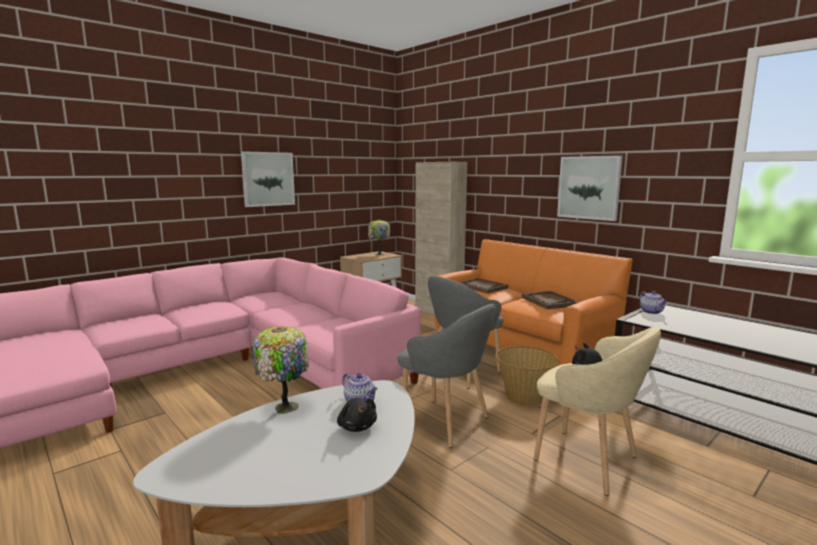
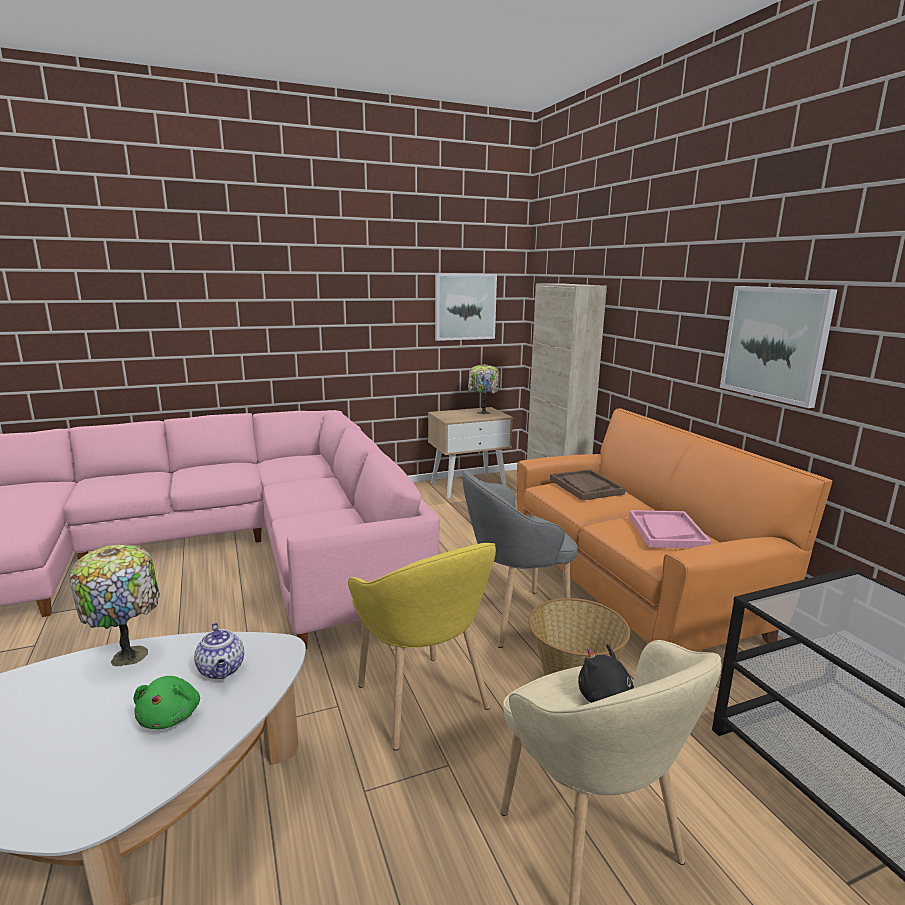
camera: 20 degrees right, 5 degrees up
(268, 179) = (326, 304): picture -> picture (465, 306)
(357, 427) = (171, 716): black plush toy -> green plush toy
(445, 422) = (422, 701): grey armchair -> yellow armchair
(548, 301) = (667, 531): brown tray -> pink tray
(652, 312) = (822, 592): teapot -> none

